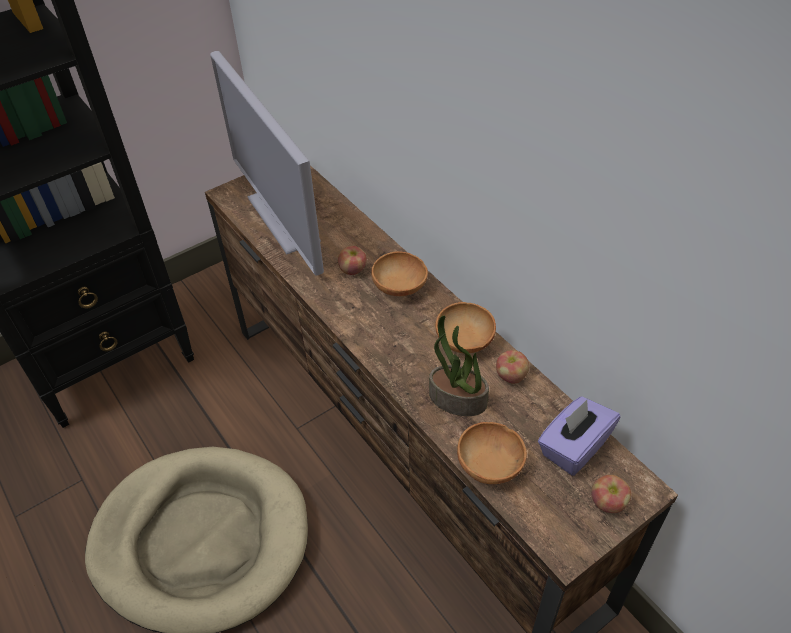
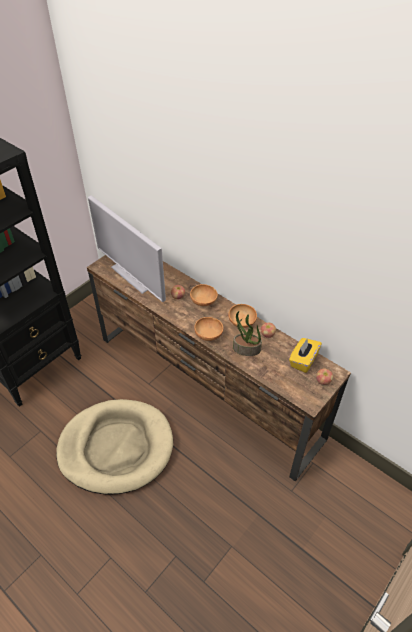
camera: 15 degrees left, 0 degrees up
(491, 465) = (269, 375): brown bowl -> brown bowl (209, 335)
(573, 447) = (303, 360): purple tissue box -> yellow tissue box

